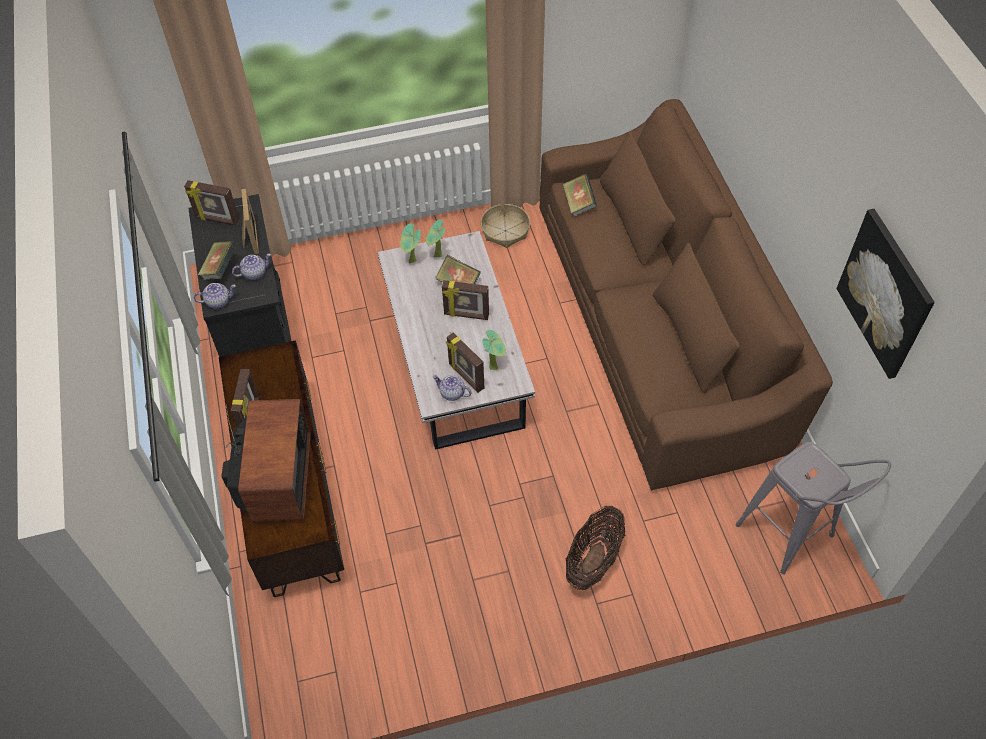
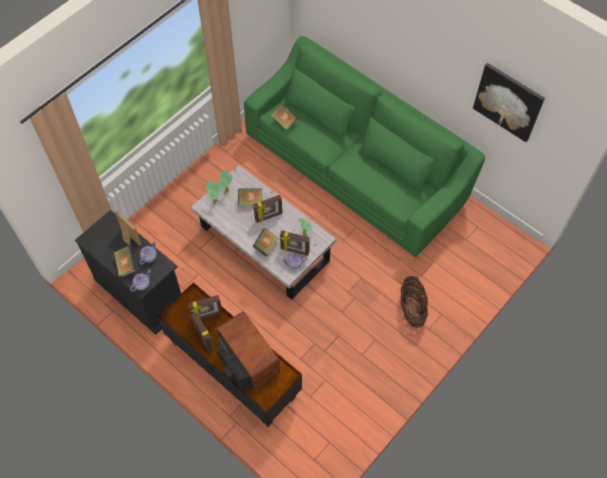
camera: 35 degrees left, 5 degrees up
(217, 219) = (99, 237): picture frame -> picture frame (207, 315)
(432, 350) = (265, 246): none -> book
(505, 231) = (235, 156): basket -> none
(659, 325) = (356, 167): brown sofa -> green sofa
(791, 538) = (493, 243): grey stool -> none

